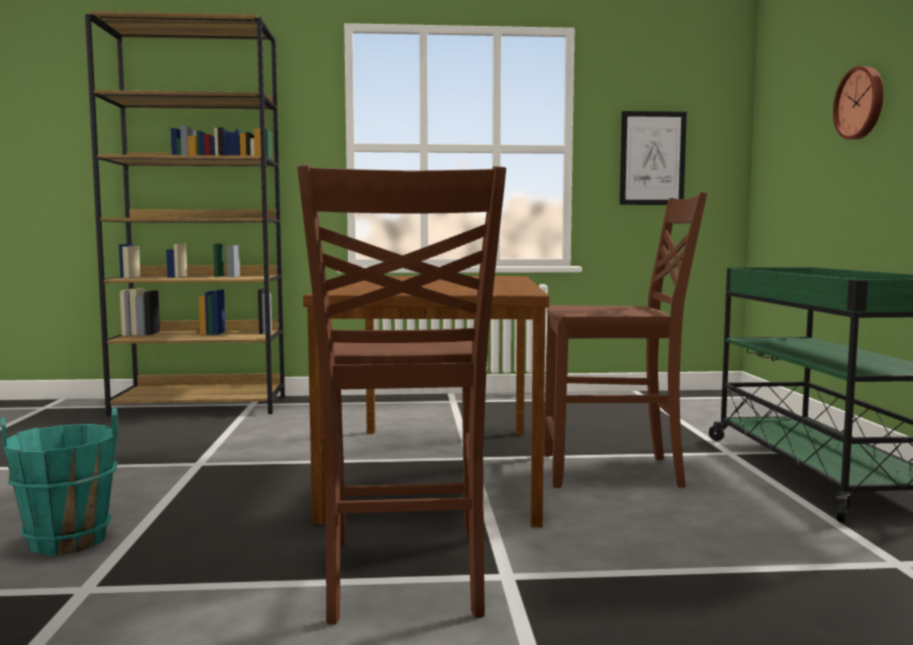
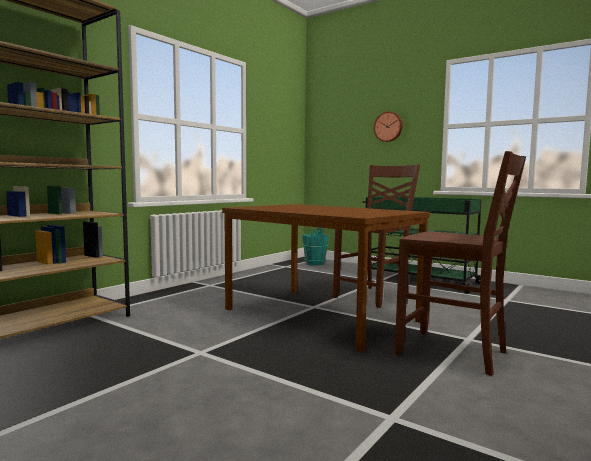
camera: 50 degrees left, 0 degrees up
(67, 540) = (296, 411): turquoise bucket -> turquoise bucket (314, 263)
(652, 158) = (274, 140): picture -> none

